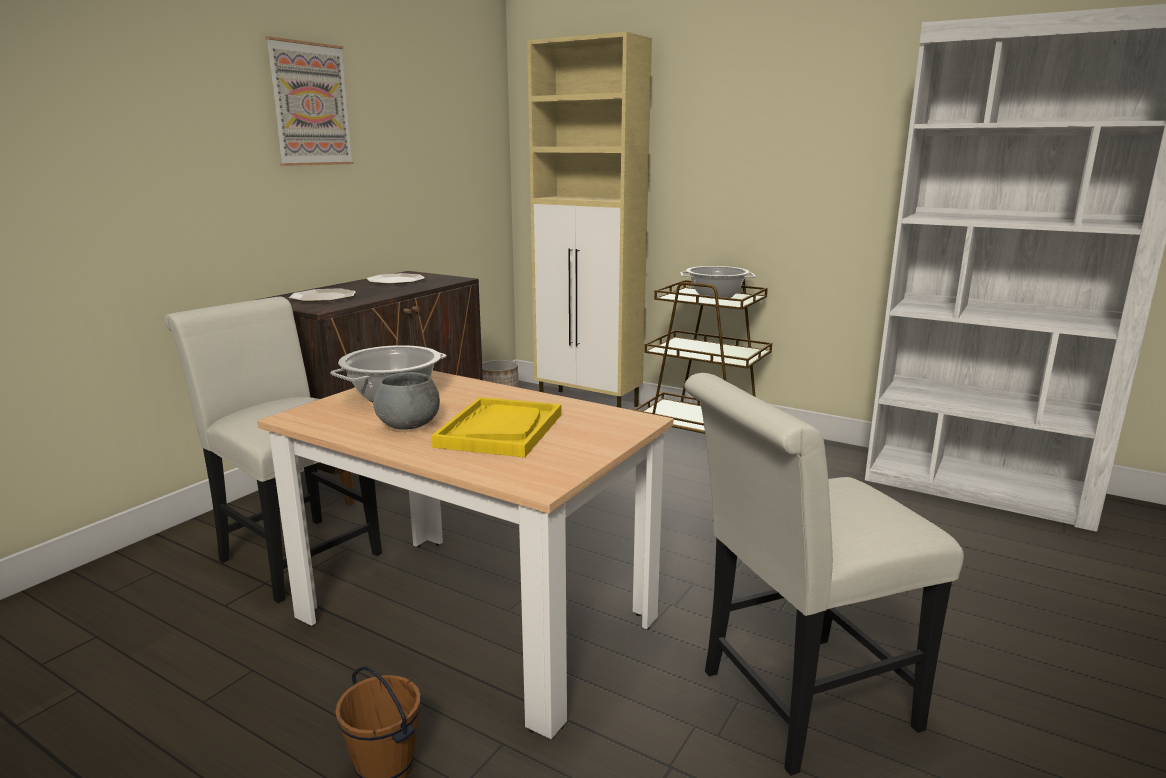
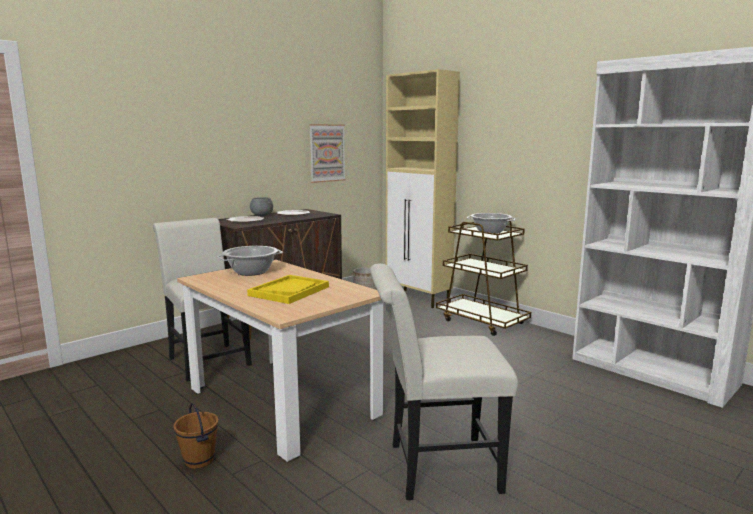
camera: 15 degrees right, 5 degrees down
(310, 104) = (251, 114): picture -> picture (327, 153)
(409, 425) = (246, 285): grey bowl -> grey bowl (262, 215)

